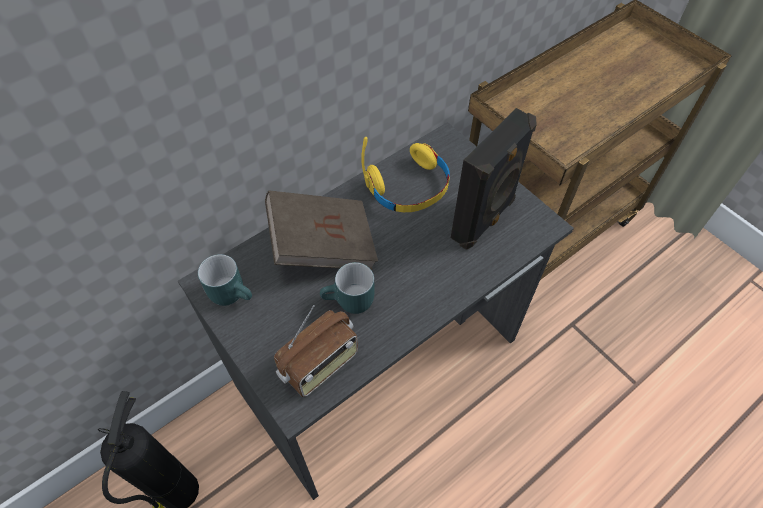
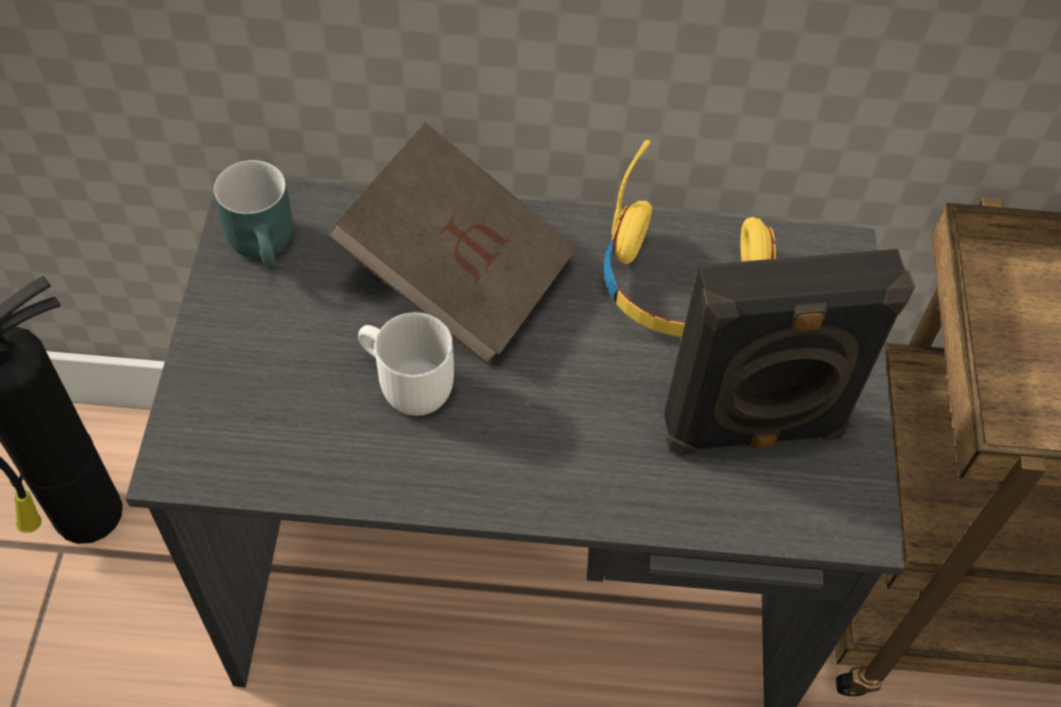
camera: 40 degrees right, 0 degrees up
(320, 364) = (270, 437): radio -> none
(350, 303) = (404, 386): turquoise mug -> white mug

